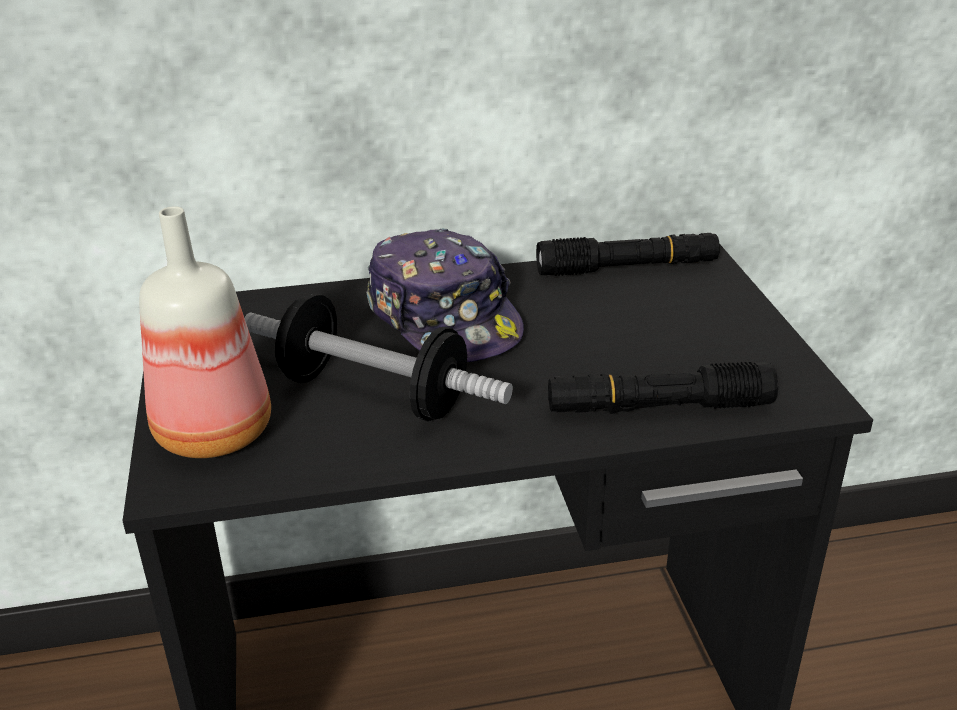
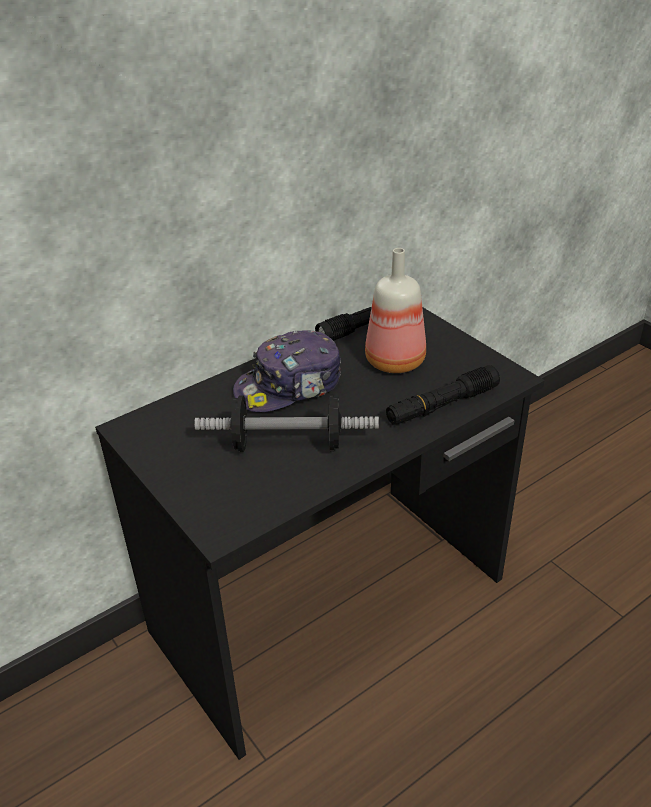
camera: 25 degrees left, 5 degrees up
(213, 431) = (215, 495): bottle -> bottle (393, 361)
(445, 319) = (290, 387): cap -> cap turned 120 degrees clockwise

